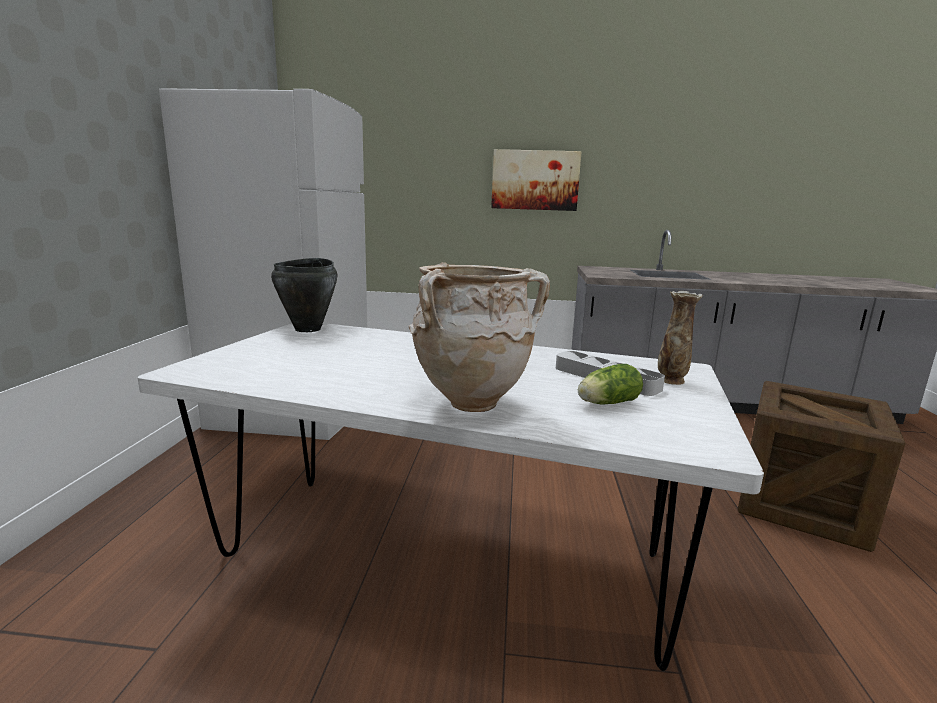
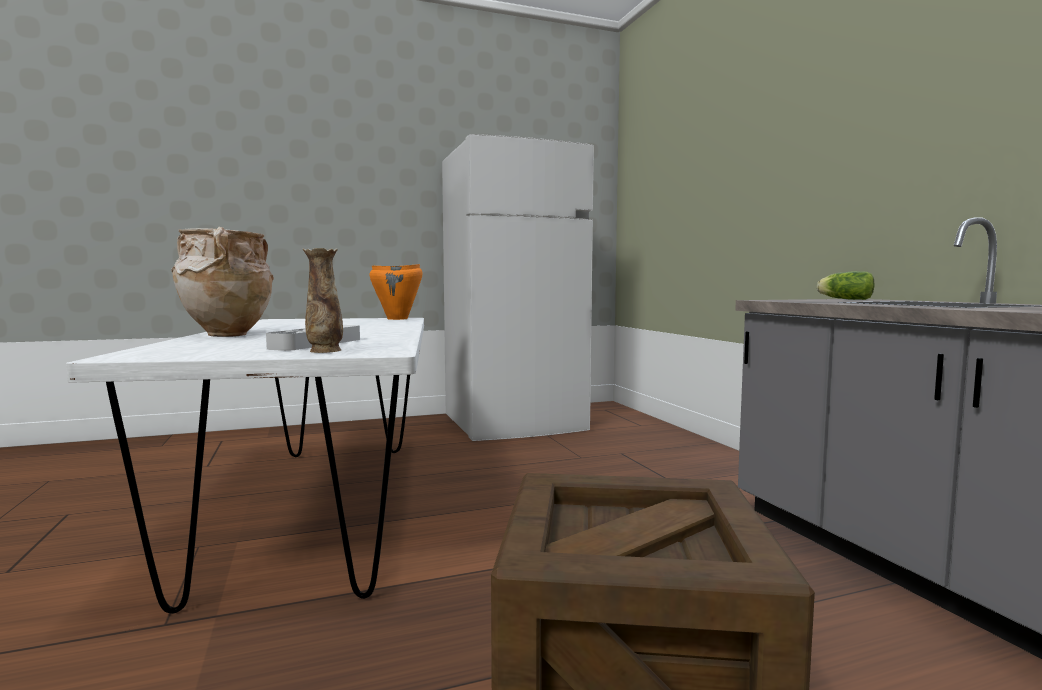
camera: 65 degrees right, 10 degrees down
(308, 329) = (397, 319): black cooking pot -> orange cooking pot
(535, 180) = (805, 174): picture -> none
(606, 403) = (239, 345): lettuce -> lettuce (844, 299)

